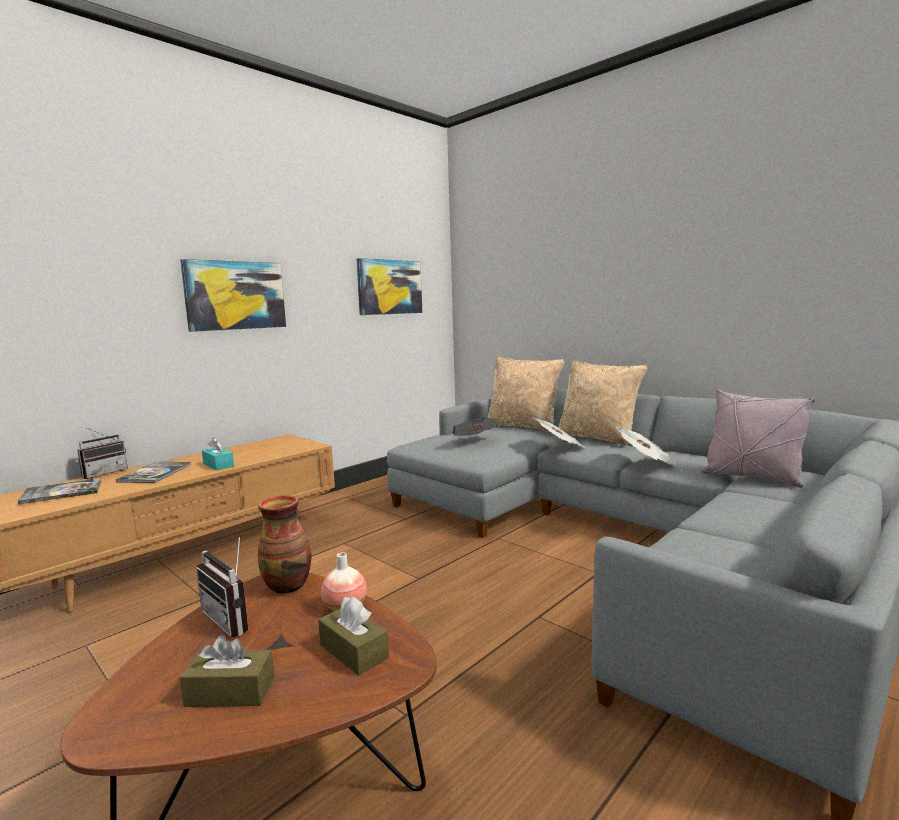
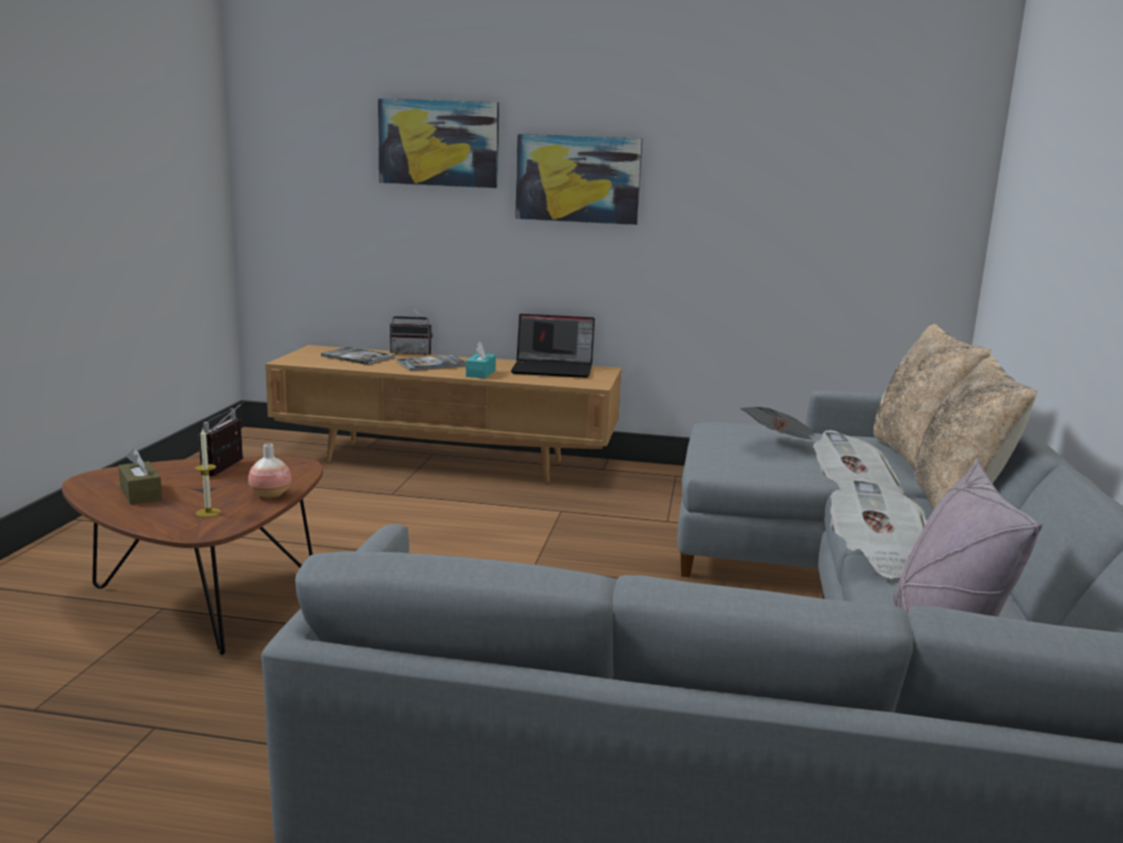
camera: 55 degrees right, 5 degrees up
(256, 447) = (553, 369): none -> laptop
(288, 585) = (291, 470): vase -> none
(354, 651) = (208, 512): brown tissue box -> candle
(389, 287) = (837, 178): picture -> picture (438, 143)

